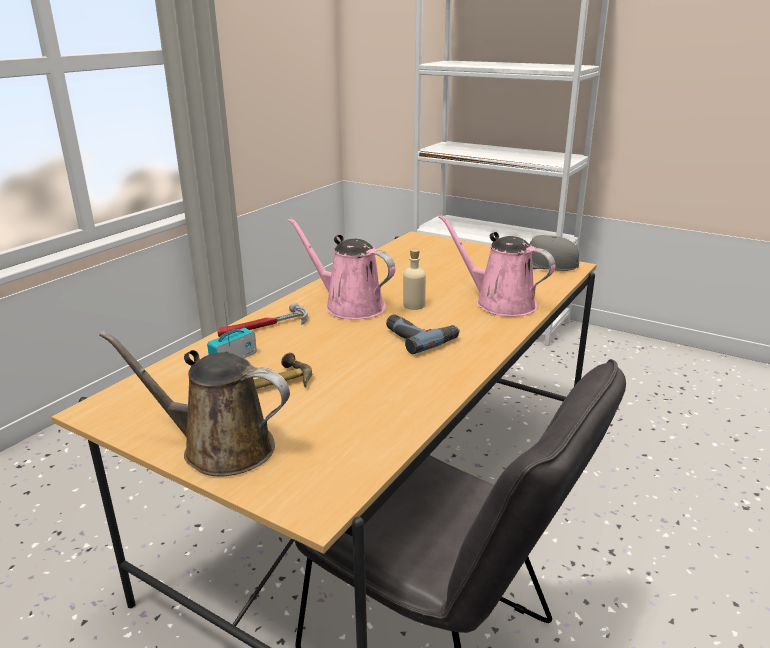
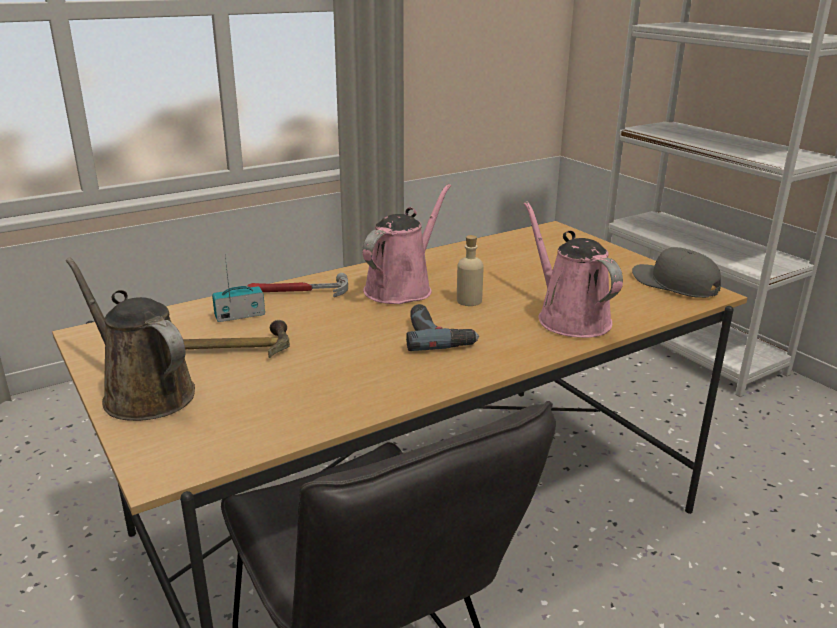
camera: 25 degrees right, 0 degrees up
(349, 306) = (402, 288): pink watering can -> pink watering can turned 60 degrees clockwise

